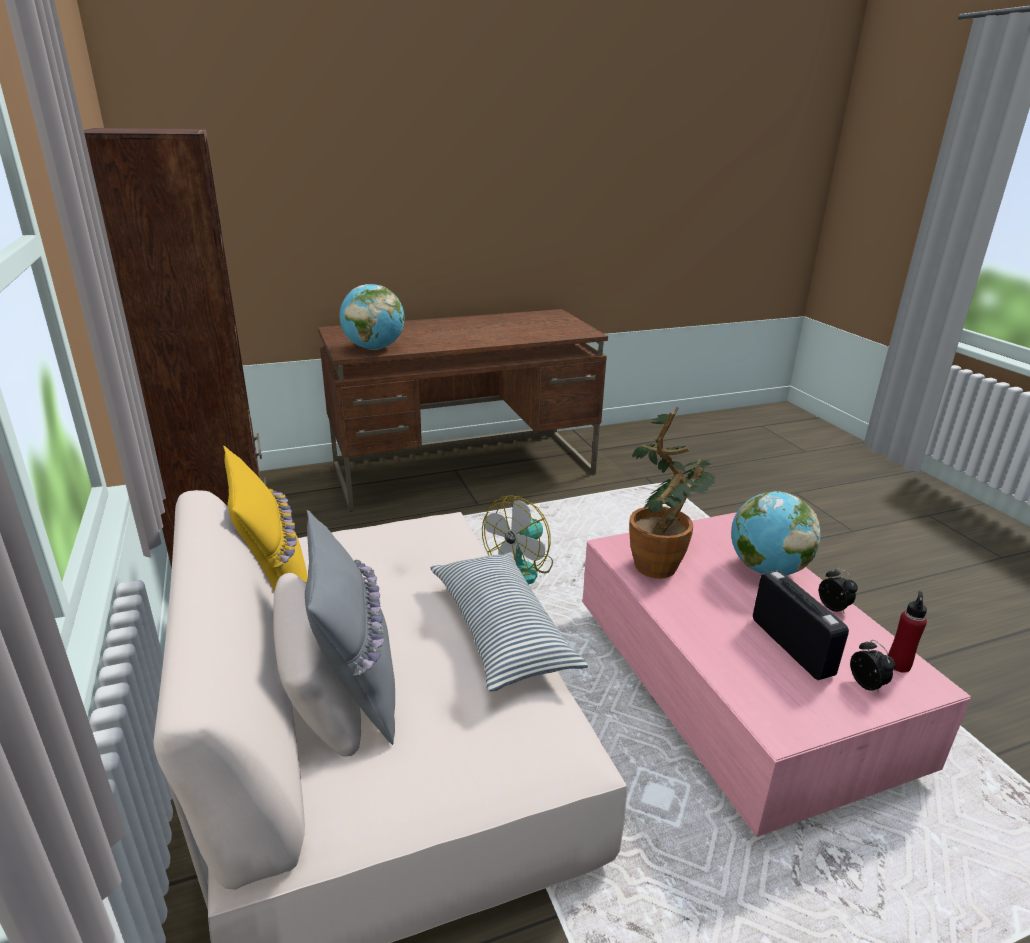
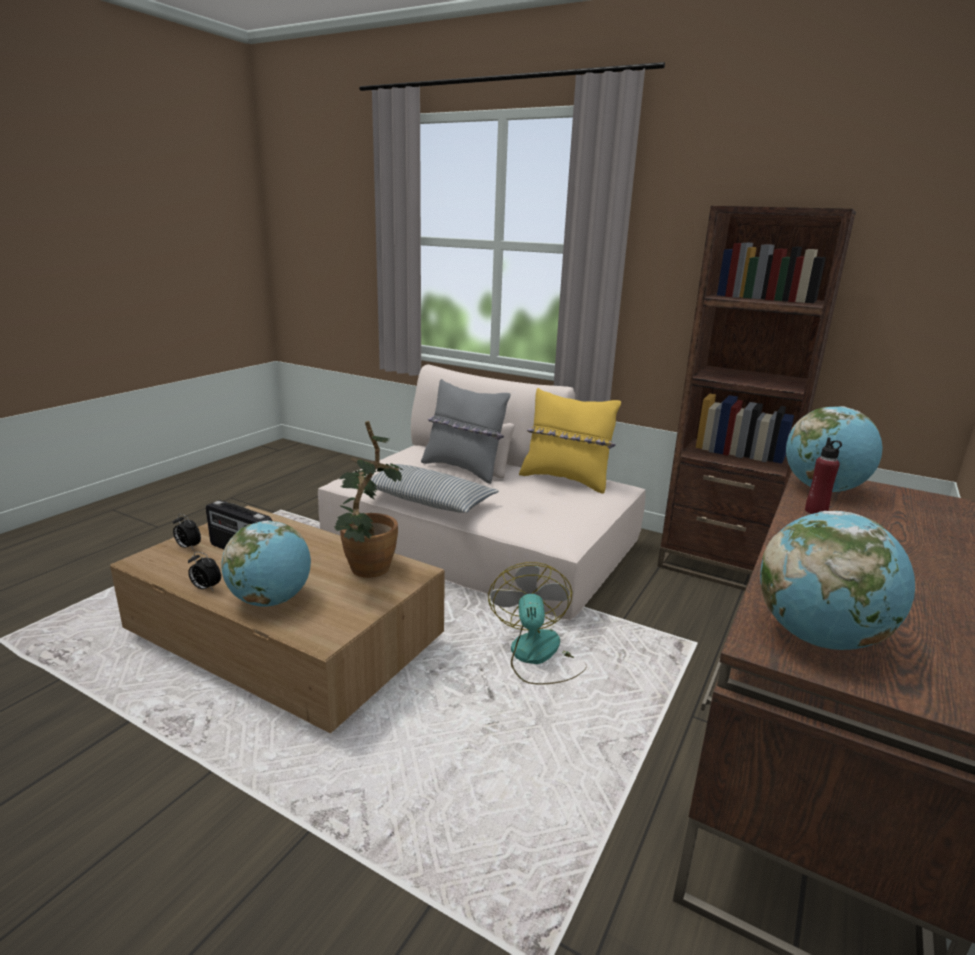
camera: 140 degrees right, 5 degrees down
(563, 329) = (819, 638): none -> globe
(733, 686) = (287, 642): pink coffee table -> brown coffee table
(898, 664) = (159, 565): red bottle -> red bottle (816, 511)

